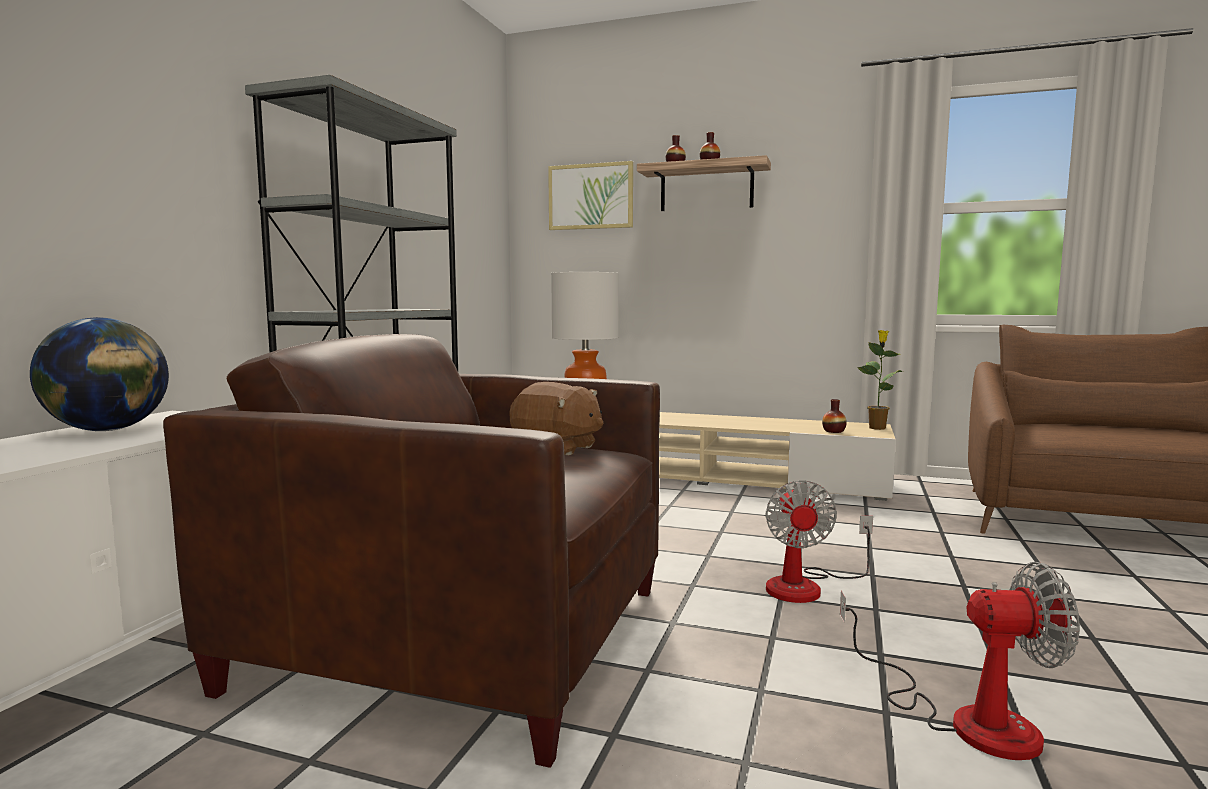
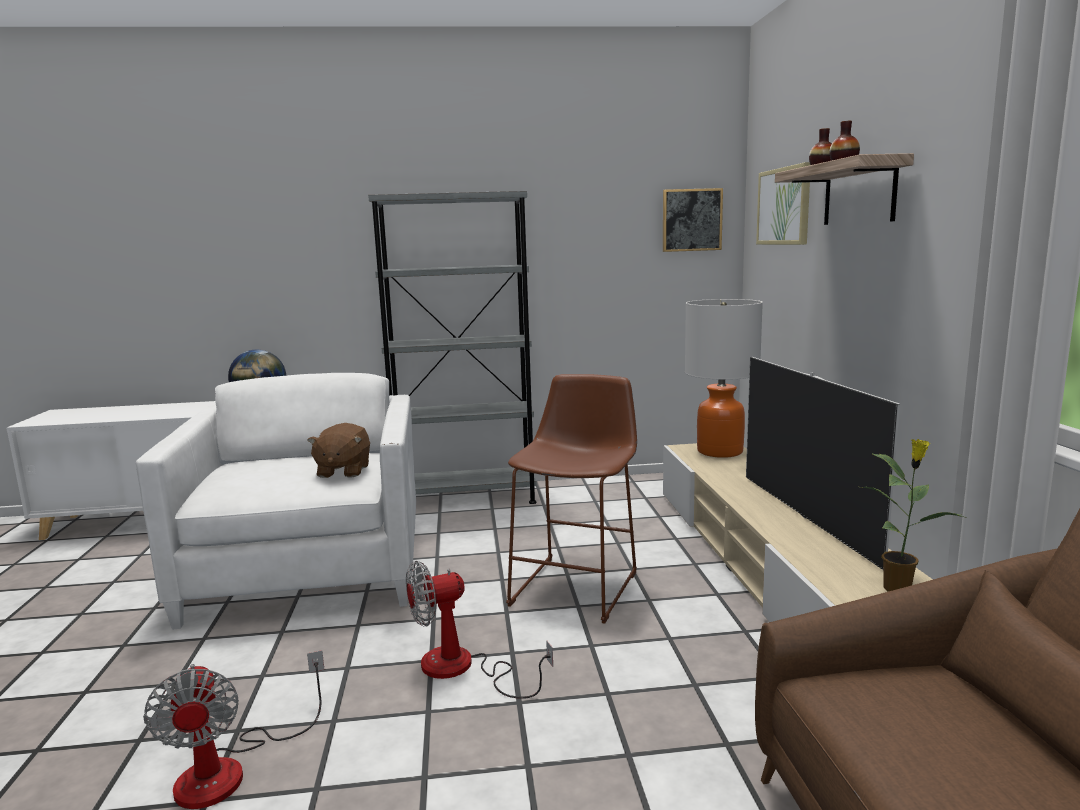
camera: 65 degrees right, 5 degrees up
(463, 636) = (311, 569): brown armchair -> white armchair
(486, 201) = (691, 220): none -> picture
(681, 525) = (578, 585): none -> brown stool
(752, 421) = (806, 517): none -> television
(833, 431) = (816, 565): vase -> none

